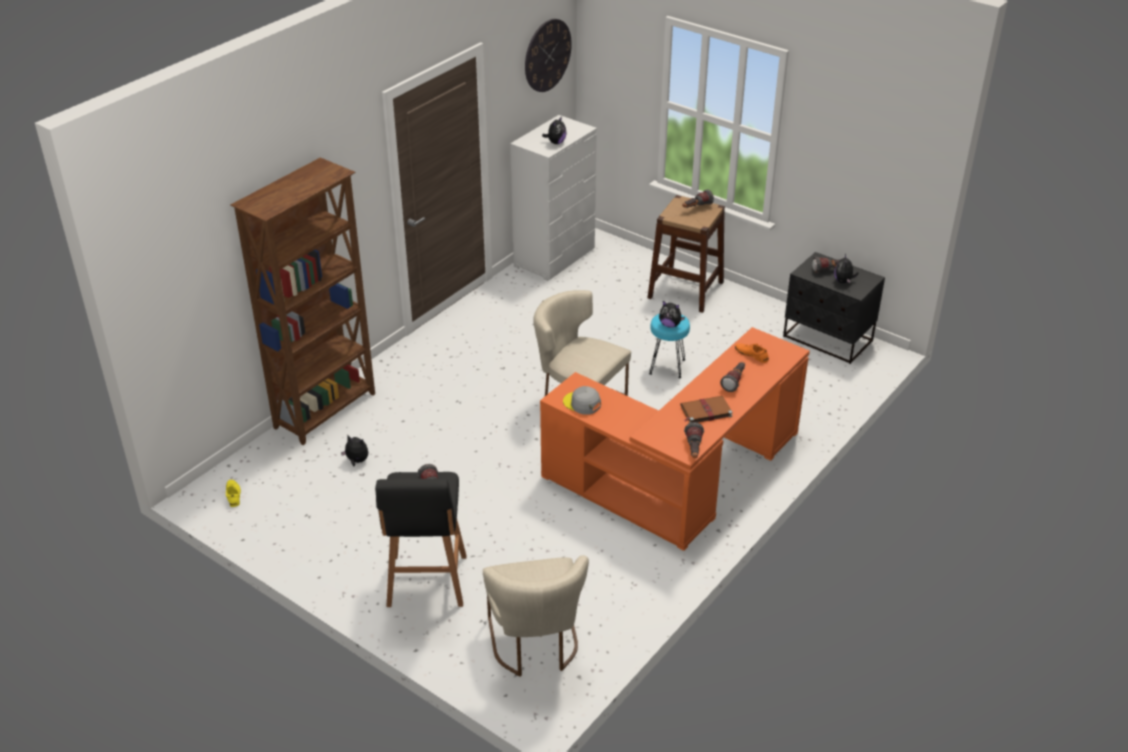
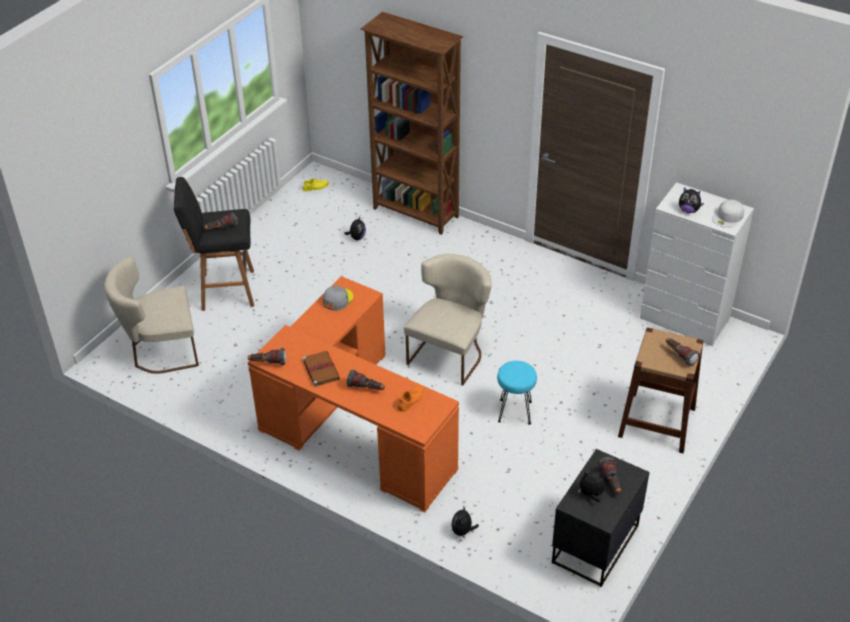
camera: 85 degrees right, 5 degrees up
(547, 55) = (756, 142): wall clock -> none
(570, 127) = (728, 217): none -> white cap
(670, 325) = (510, 372): plush toy -> plush toy (463, 531)

